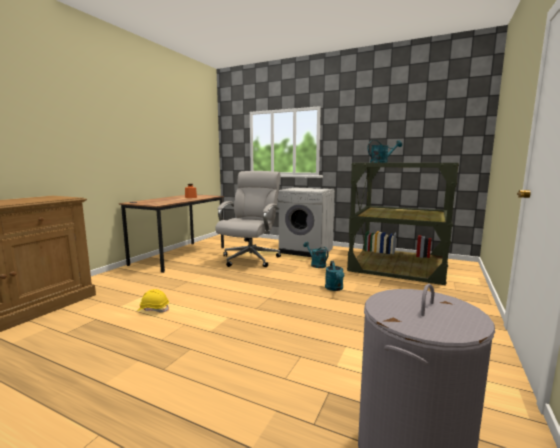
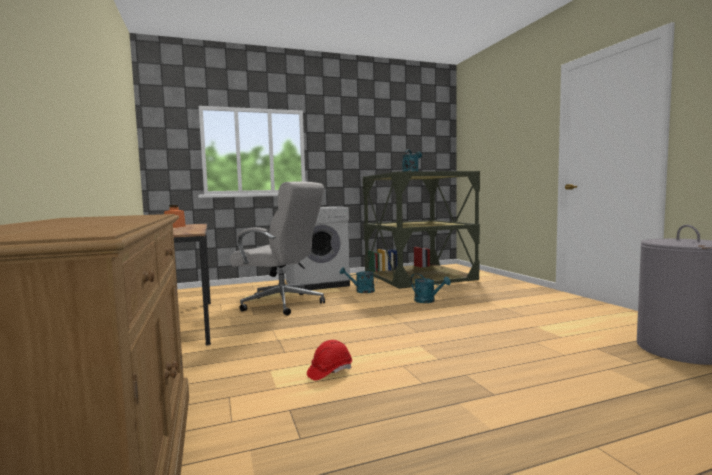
camera: 45 degrees left, 5 degrees down
(153, 309) = (330, 372): yellow hard hat -> red hard hat
(250, 259) = (282, 303): grey office chair -> grey office chair turned 135 degrees clockwise

